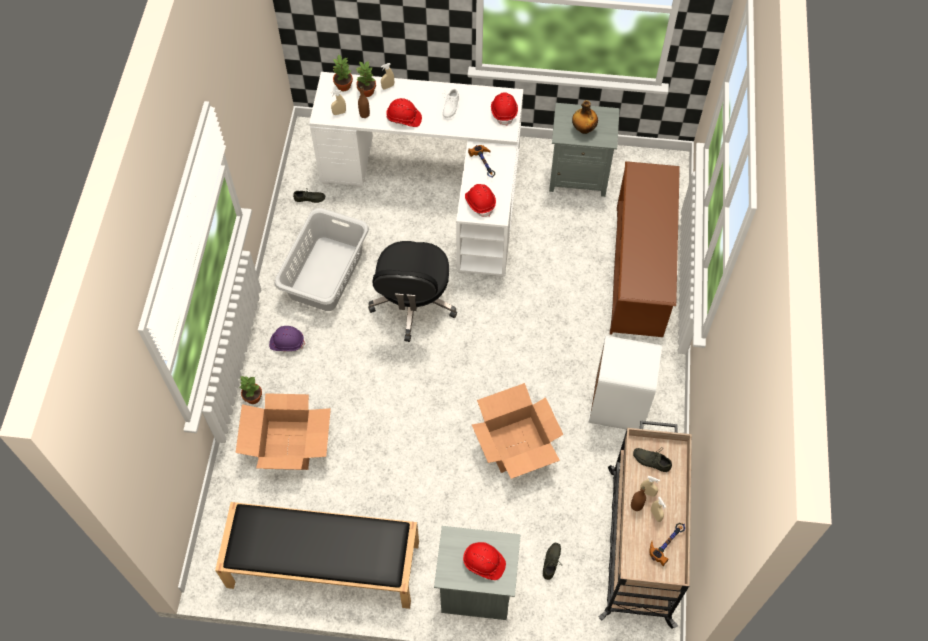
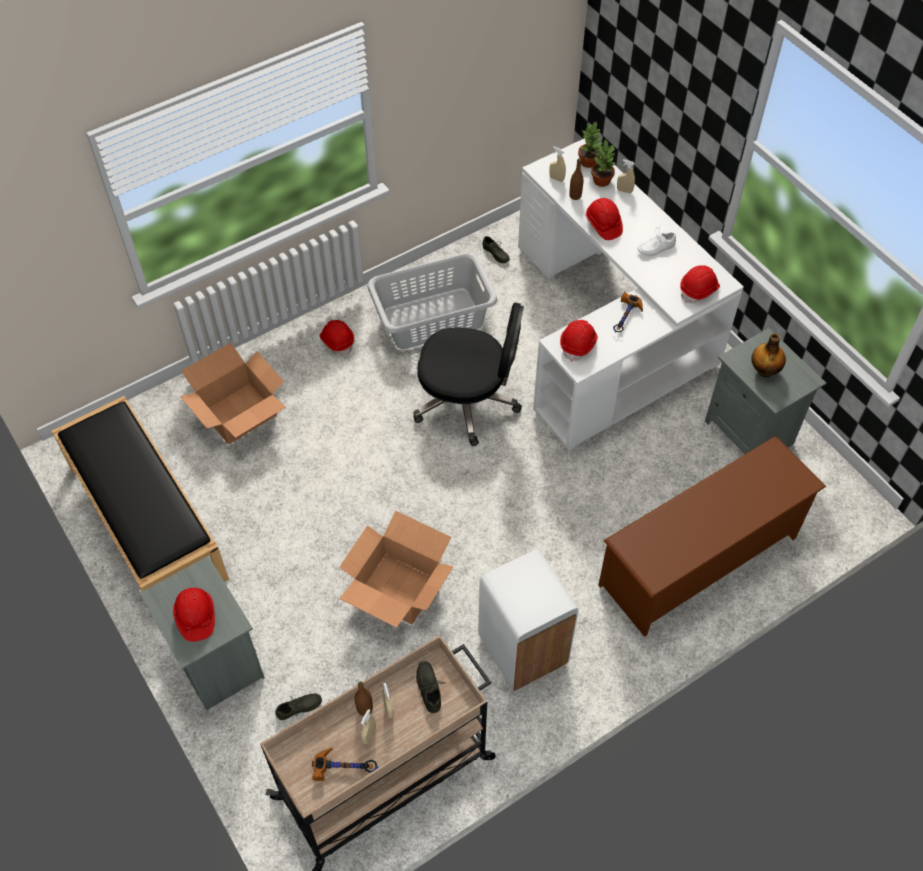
camera: 50 degrees right, 5 degrees down
(252, 397) = (262, 356): potted plant -> none
(287, 343) = (337, 341): purple hard hat -> red hard hat
(413, 303) = (468, 402): black office chair -> black office chair turned 135 degrees counterclockwise

